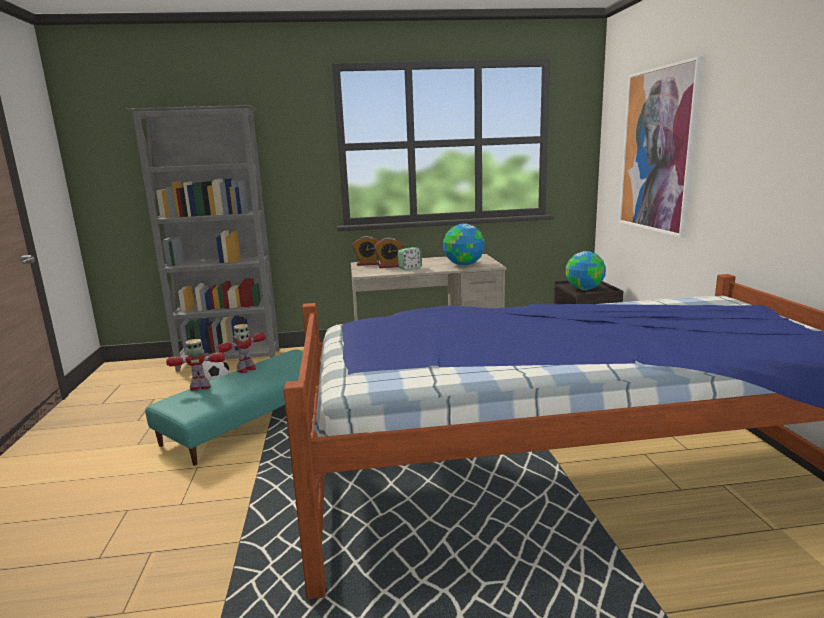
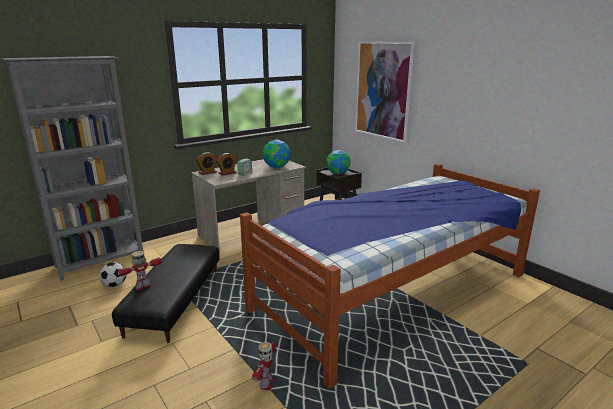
camera: 30 degrees left, 5 degrees up
(246, 369) = (161, 266): toy robot -> toy robot (267, 383)
(253, 418) = (174, 300): turquoise ottoman -> black ottoman

